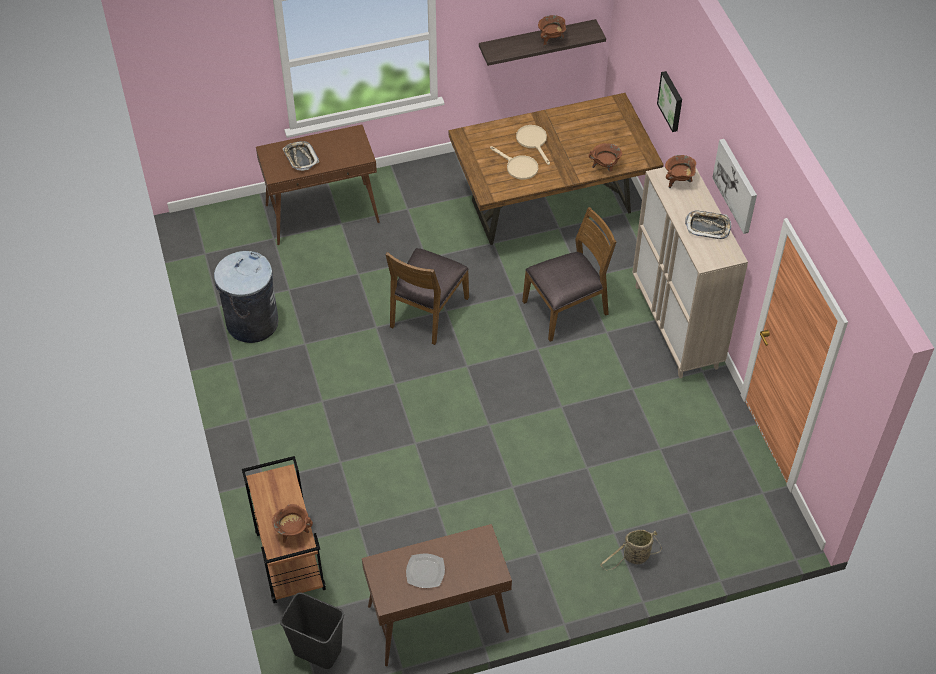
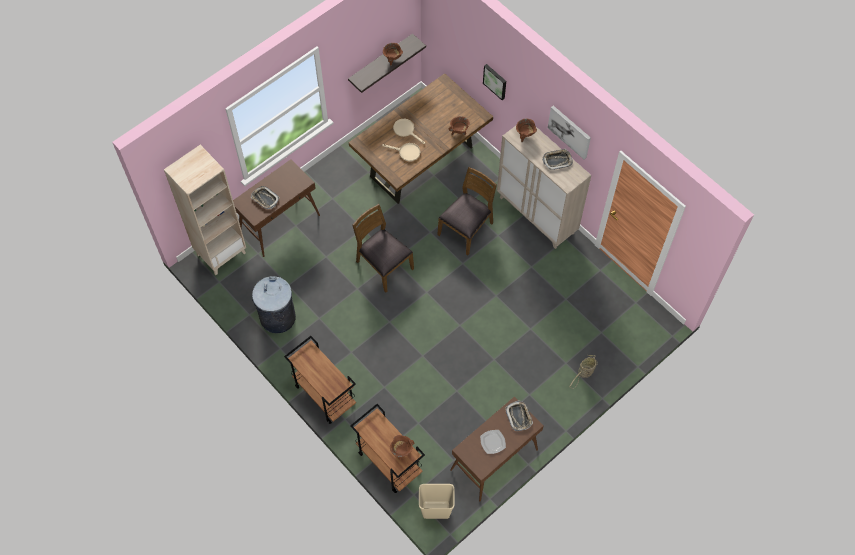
camera: 25 degrees left, 10 degrees up
(228, 222) = (221, 253): none -> beige bookcase
(255, 439) = (324, 394): none -> brown cart
(317, 651) = (436, 510): black trash can -> beige trash can
(427, 312) = (383, 265): brown chair -> brown chair turned 135 degrees clockwise
(482, 553) = (519, 416): none -> tray

